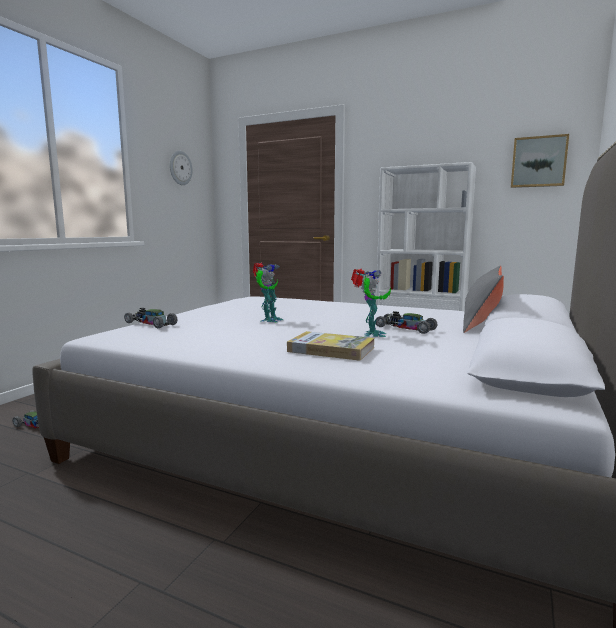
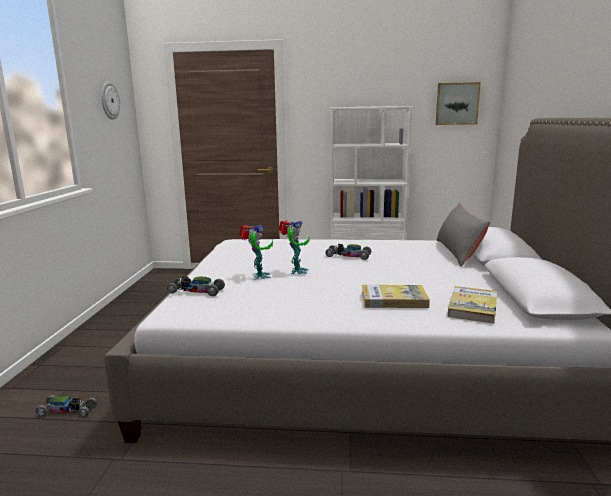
camera: 20 degrees left, 5 degrees up
(371, 334) = (399, 277): toy robot -> toy robot (258, 276)
(405, 328) = (416, 267): toy car -> toy car (348, 256)
(417, 366) = (472, 307): none -> book

